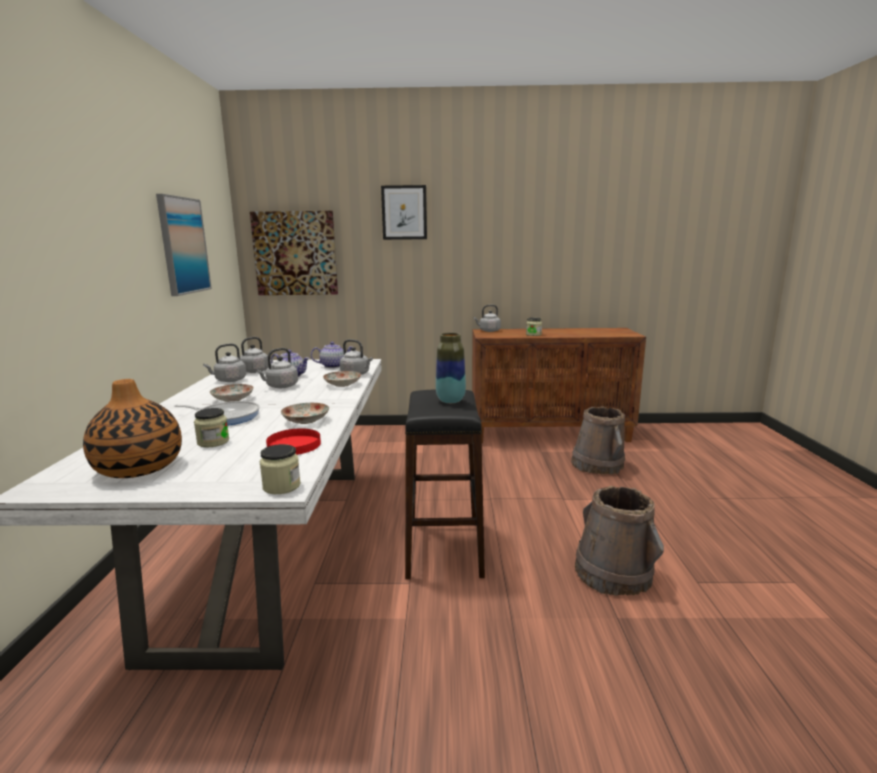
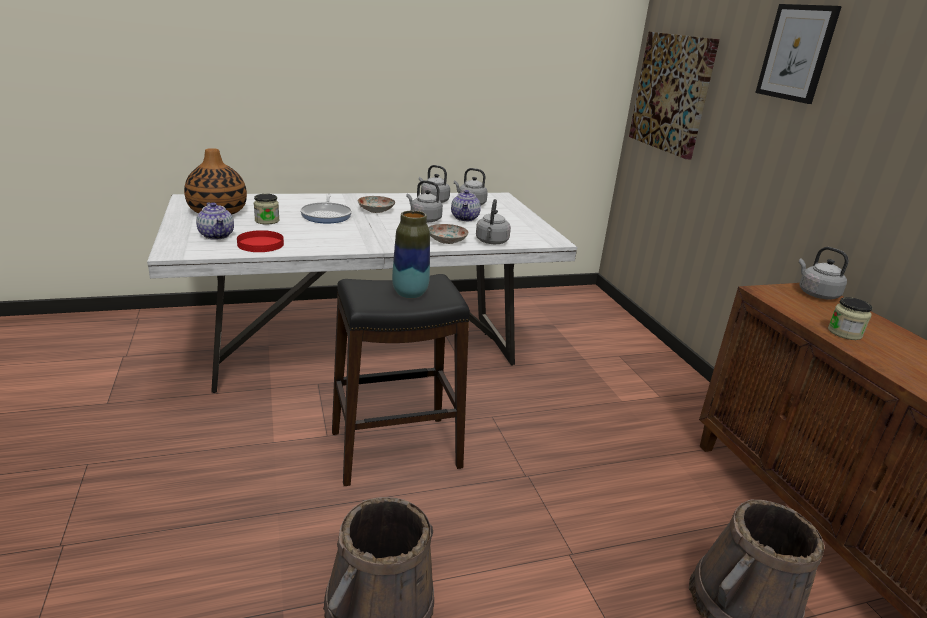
camera: 70 degrees right, 10 degrees up
(183, 245) = (509, 63): picture -> none
(281, 486) = (175, 251): jar -> none
(305, 421) = (322, 240): plate -> none
(333, 366) = (519, 229): teapot -> teapot (217, 235)

